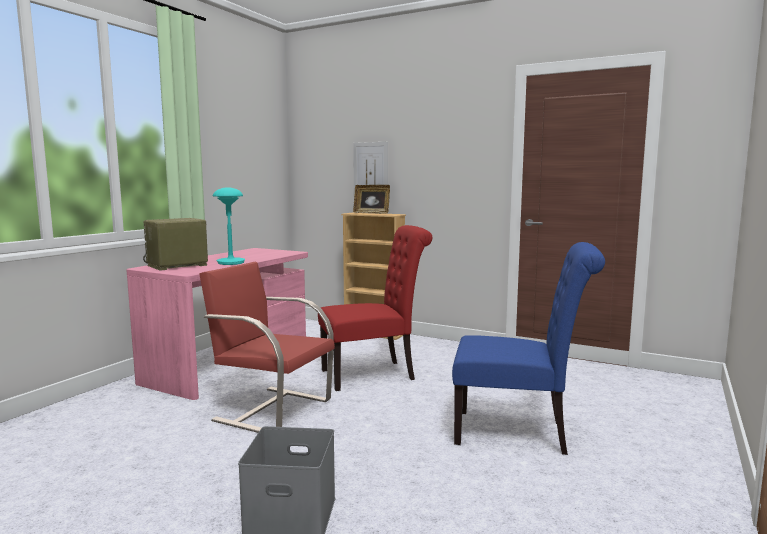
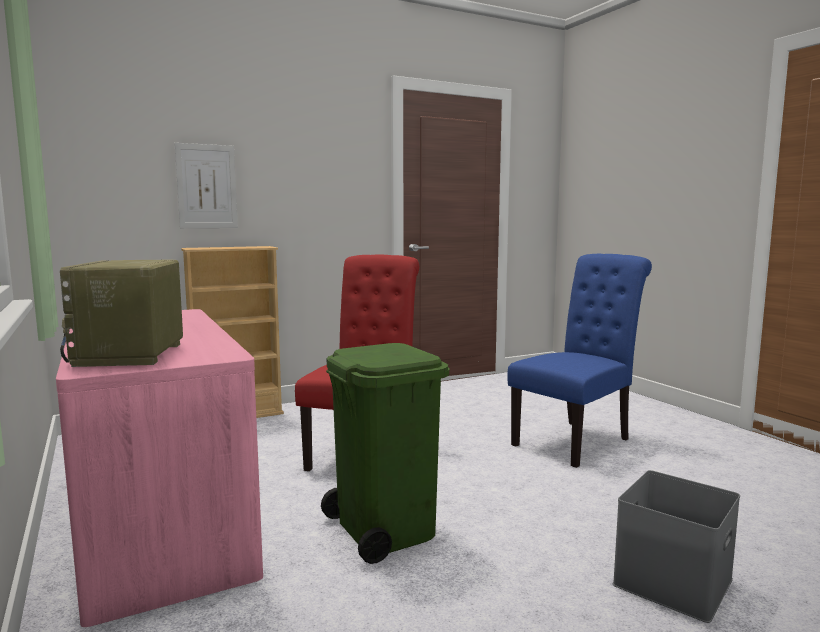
camera: 55 degrees left, 0 degrees up
(231, 262) = (190, 335): turquoise table lamp -> none
(272, 409) = (384, 529): red chair -> green trash can
(371, 213) = (225, 247): picture frame -> none

